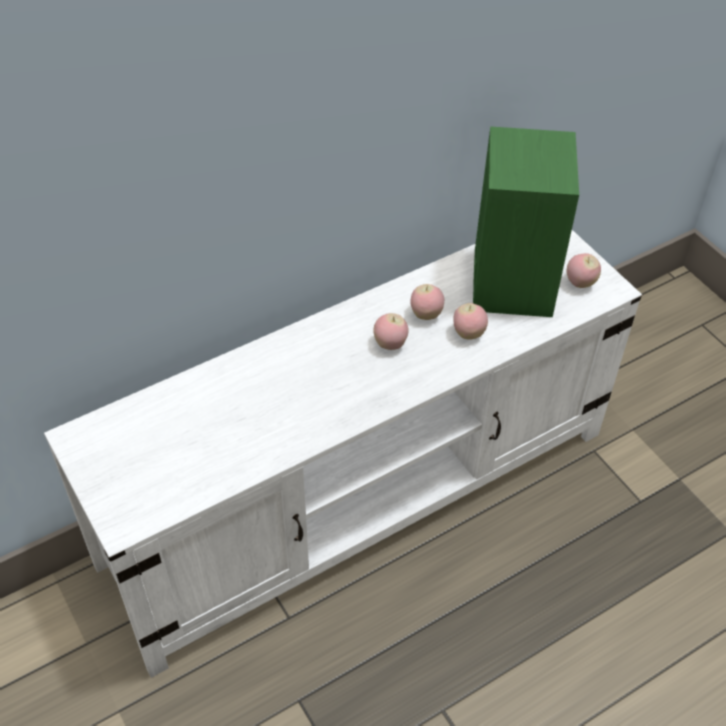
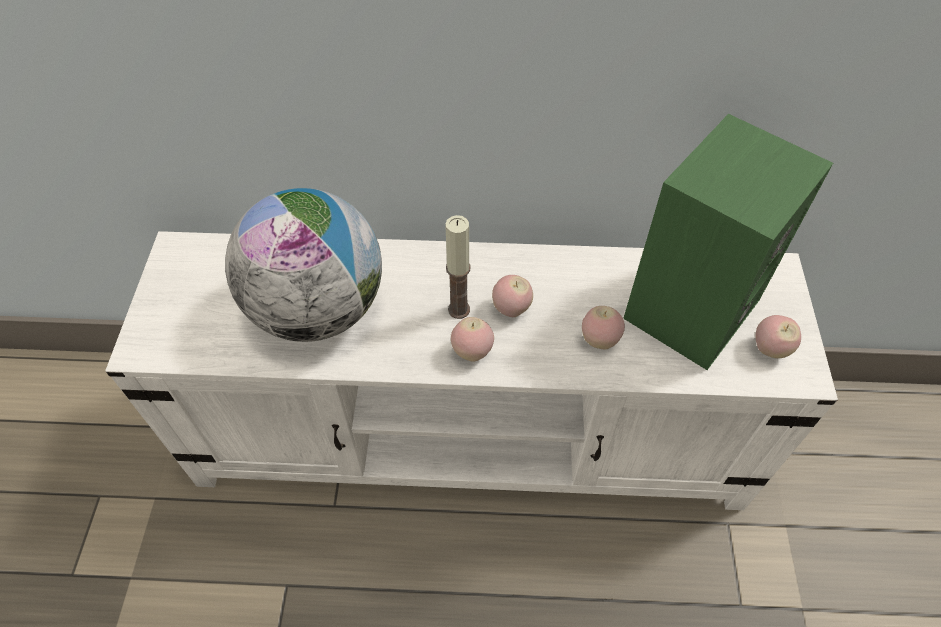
camera: 35 degrees right, 5 degrees up
(244, 419) = (318, 309): none -> globe
(353, 364) = (459, 309): none -> candle
(426, 314) = (571, 297): apple -> apple (472, 351)

